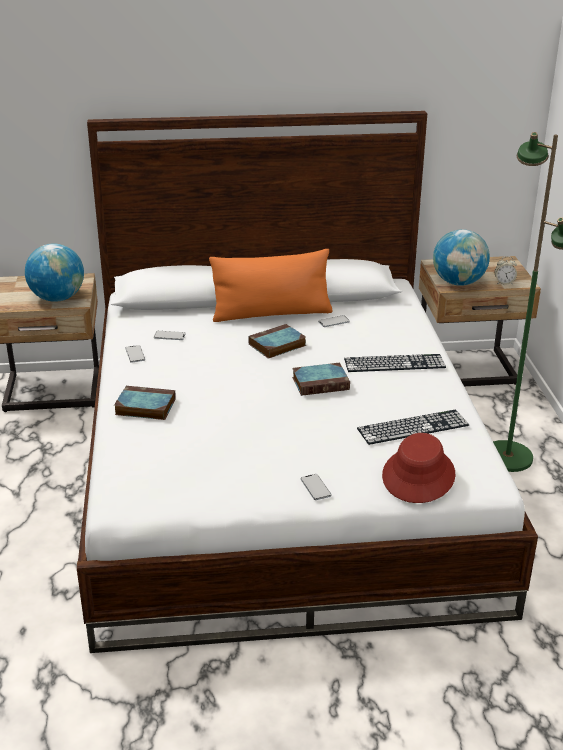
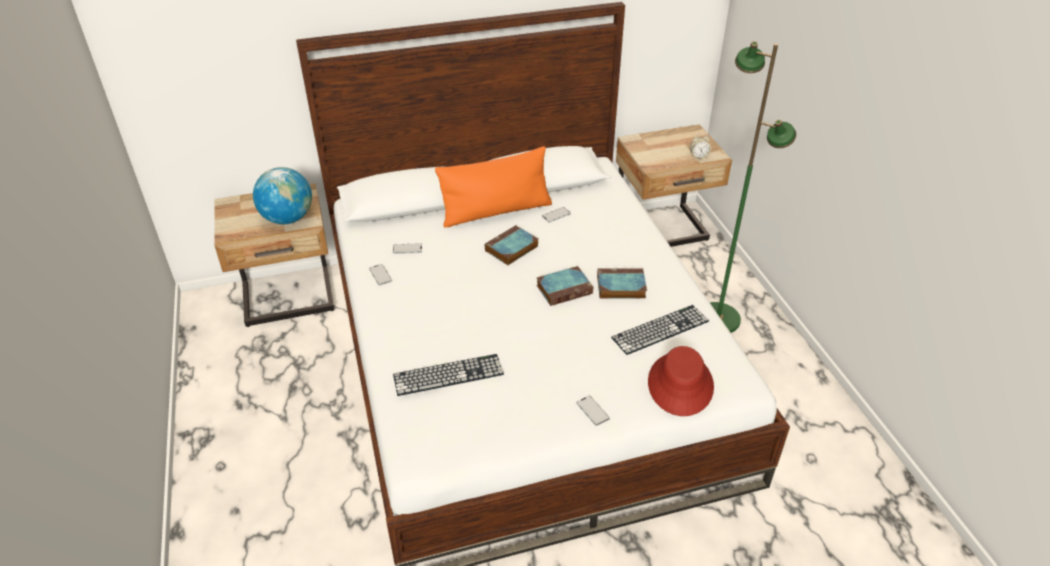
camera: 10 degrees left, 10 degrees up
(144, 407) = (407, 338): book -> book (620, 287)
(394, 363) = (624, 257): keyboard -> keyboard (448, 374)
(458, 283) = (658, 160): globe -> none

